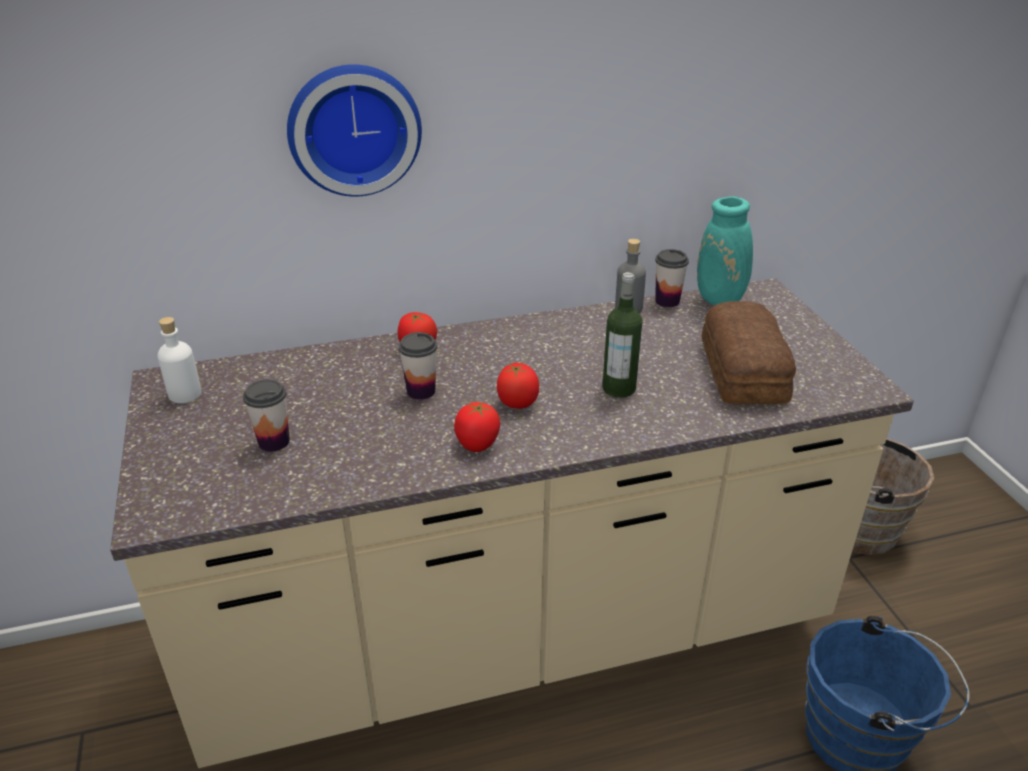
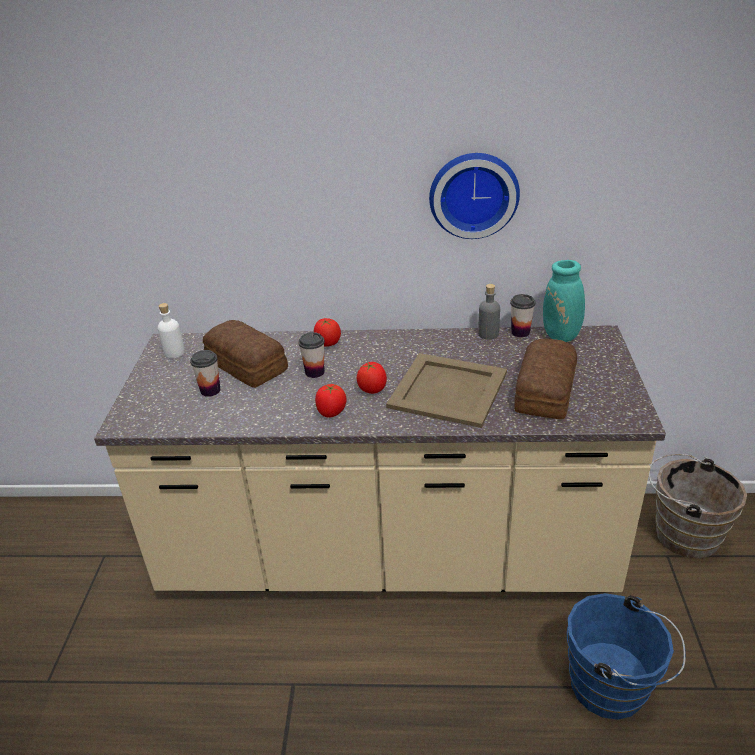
camera: 20 degrees right, 0 degrees up
(311, 397) = (246, 366): none -> bread
(353, 128) = (292, 192): wall clock -> wall clock (473, 194)
(619, 388) = (447, 390): bottle -> beige tray

